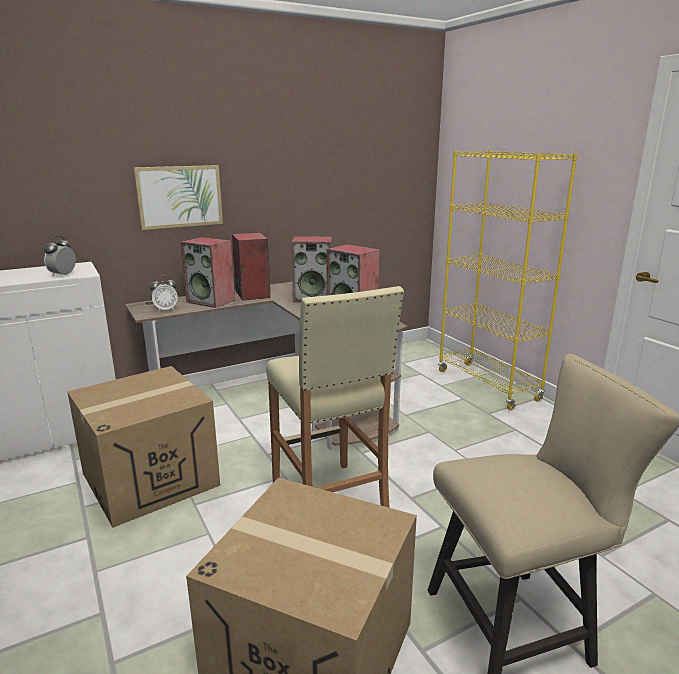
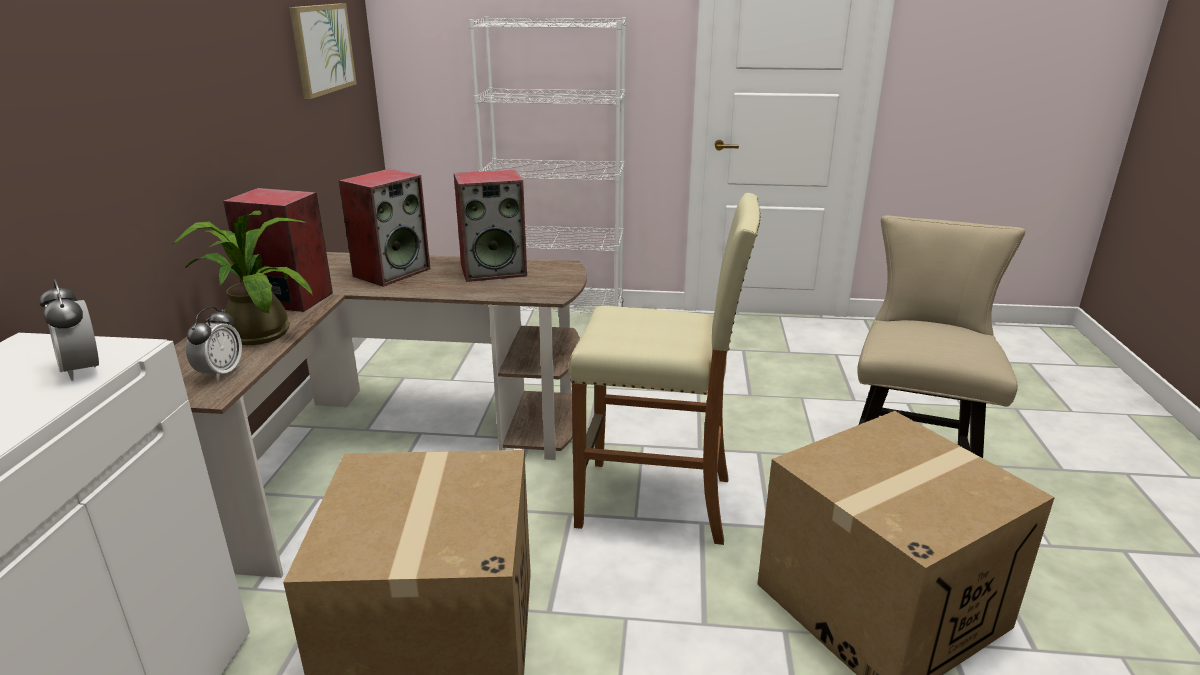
camera: 55 degrees left, 5 degrees up
(179, 196) = (121, 144): picture -> picture (322, 49)
(211, 301) = (257, 331): speaker -> potted plant
(488, 385) = (557, 319): yellow bookcase -> white bookcase

